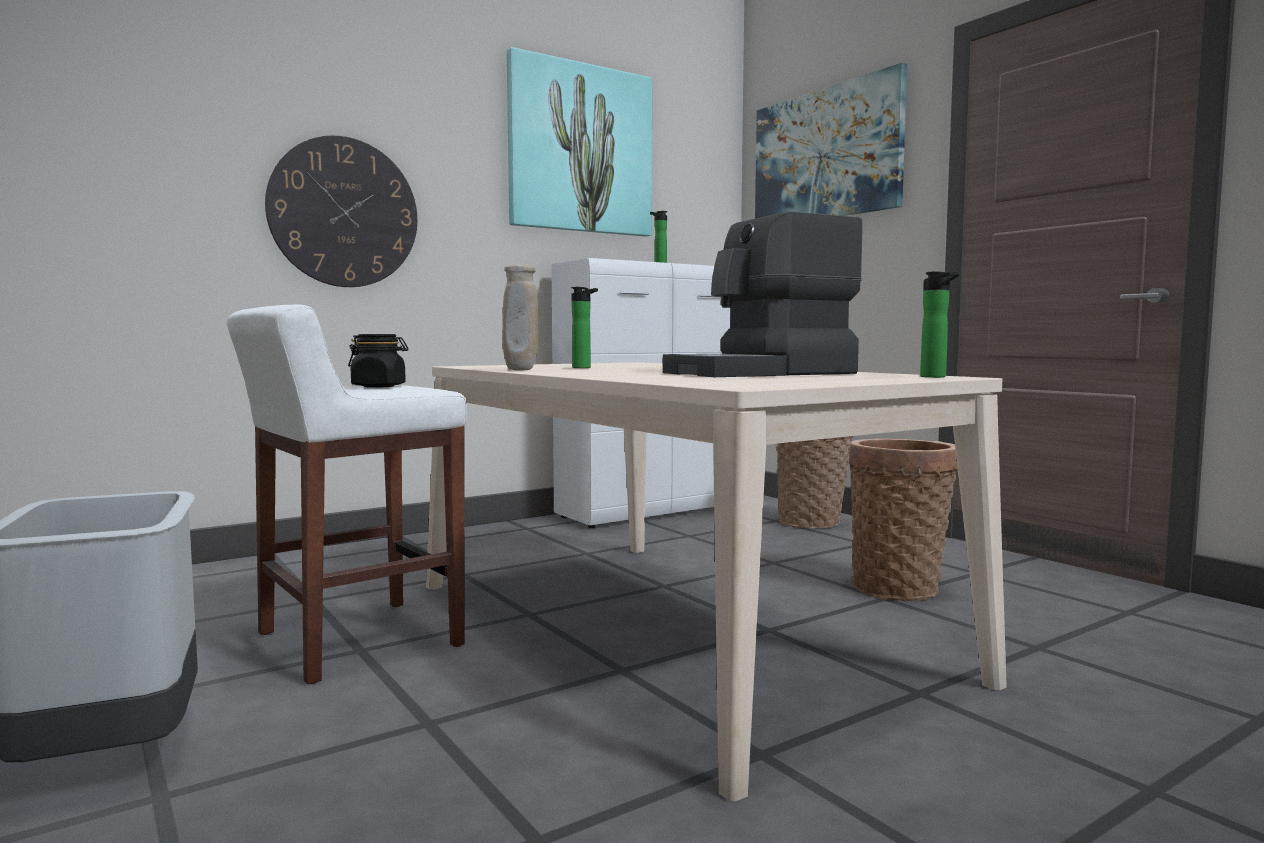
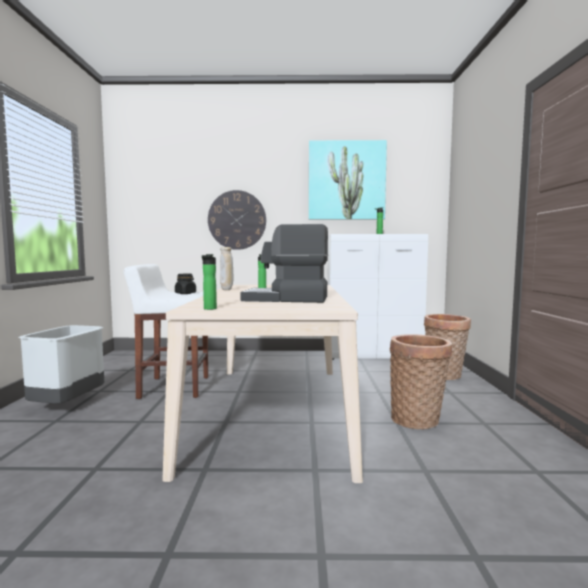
camera: 35 degrees right, 0 degrees up
(826, 155) = (476, 168): picture -> none
(936, 377) = (327, 309): bottle -> bottle (209, 309)

